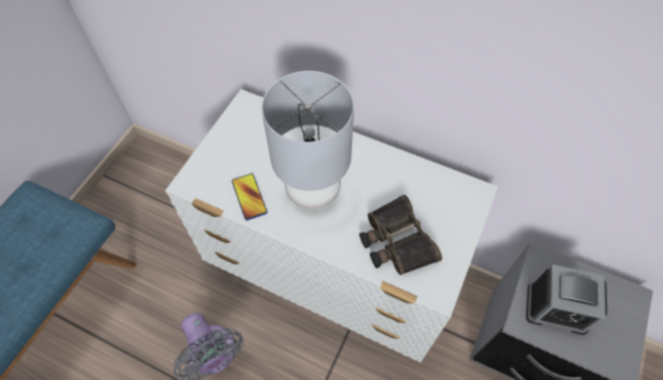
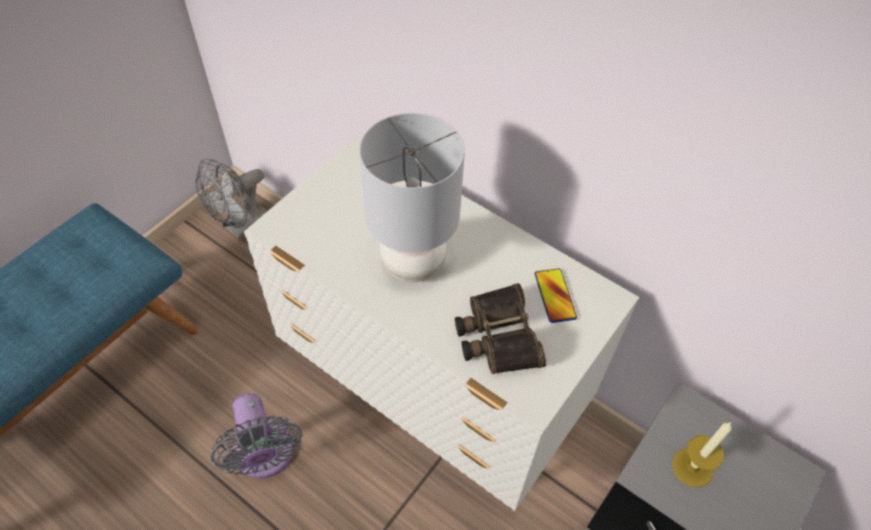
camera: 10 degrees right, 5 degrees down
(151, 171) = (241, 226): none -> grey fan
(249, 197) = (337, 255): phone -> phone (555, 296)
(556, 308) = (692, 467): alarm clock -> candle

